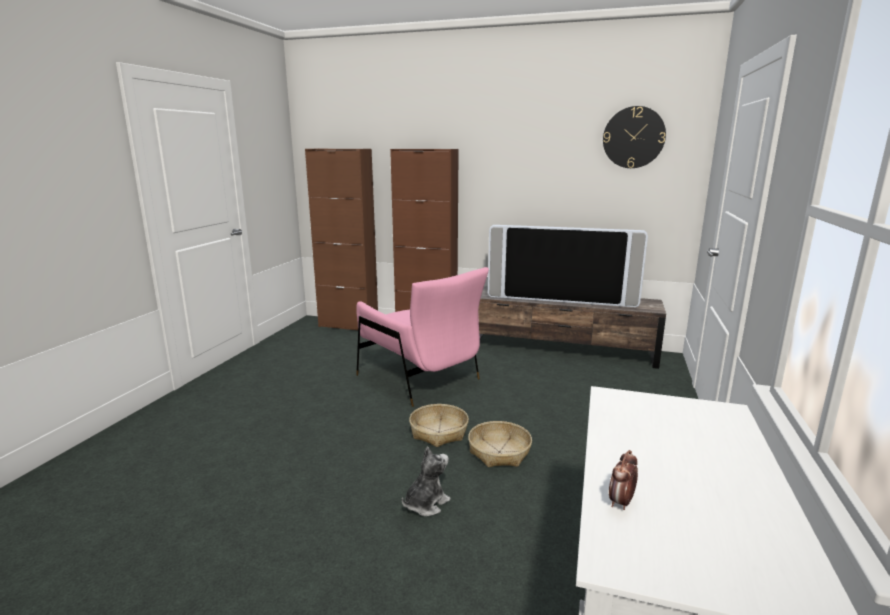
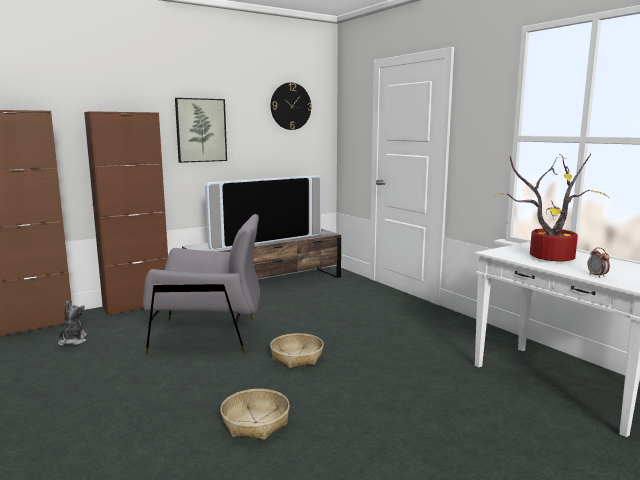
camera: 50 degrees left, 5 degrees down
(420, 379) = (208, 335): pink armchair -> grey armchair
(426, 504) = (374, 392): plush toy -> plush toy (72, 341)
(499, 452) = (353, 349): basket -> basket (256, 422)
(511, 167) = (201, 130): none -> picture
(673, 441) = (552, 257): none -> potted plant

